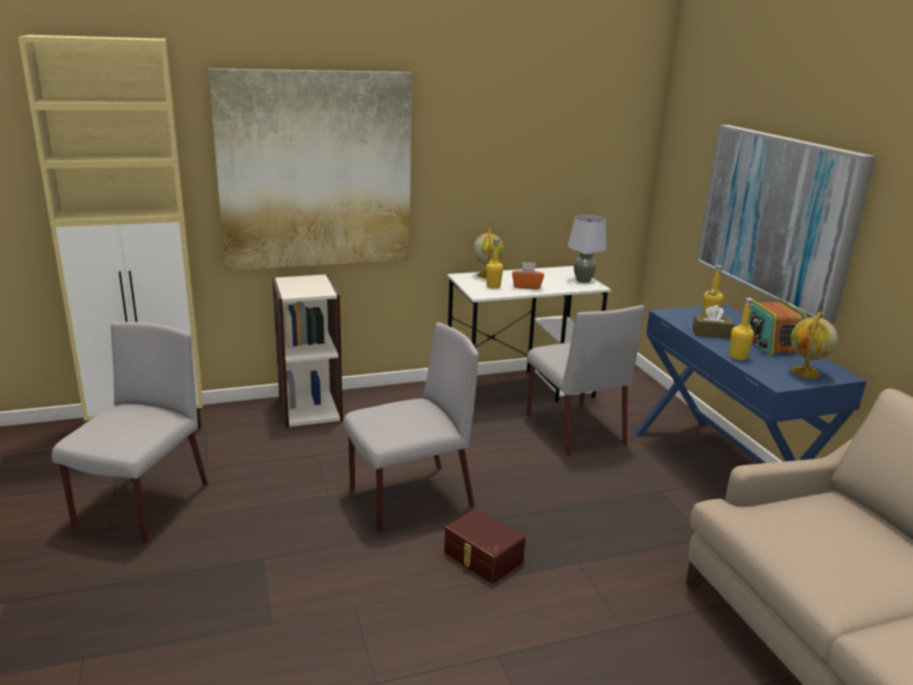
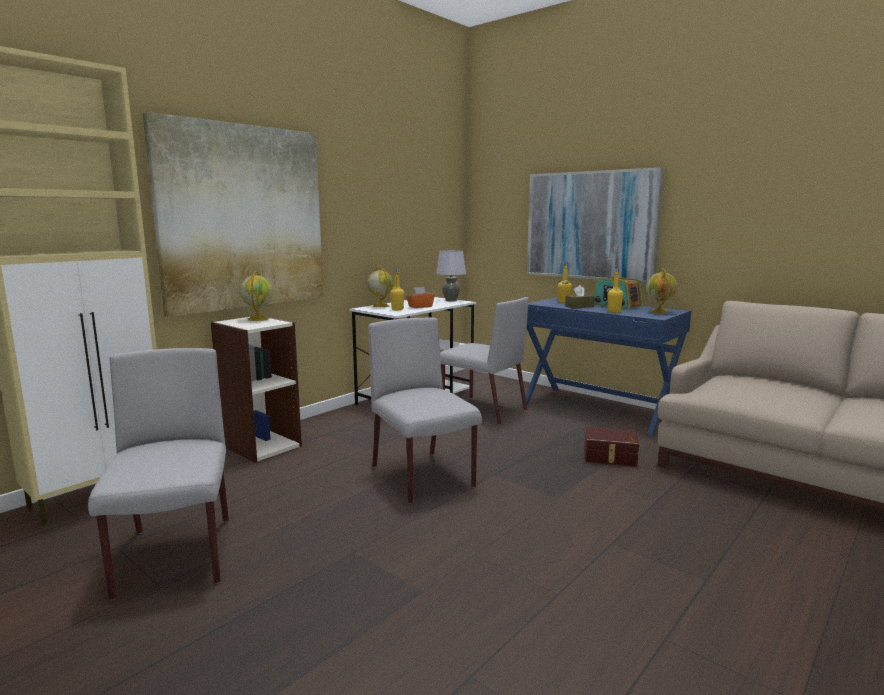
camera: 30 degrees left, 10 degrees down
(316, 281) = (258, 319): none -> globe
(409, 499) = (423, 477): grey chair -> grey chair turned 60 degrees counterclockwise
(482, 557) = (523, 493): brown storage box -> brown storage box (610, 457)

